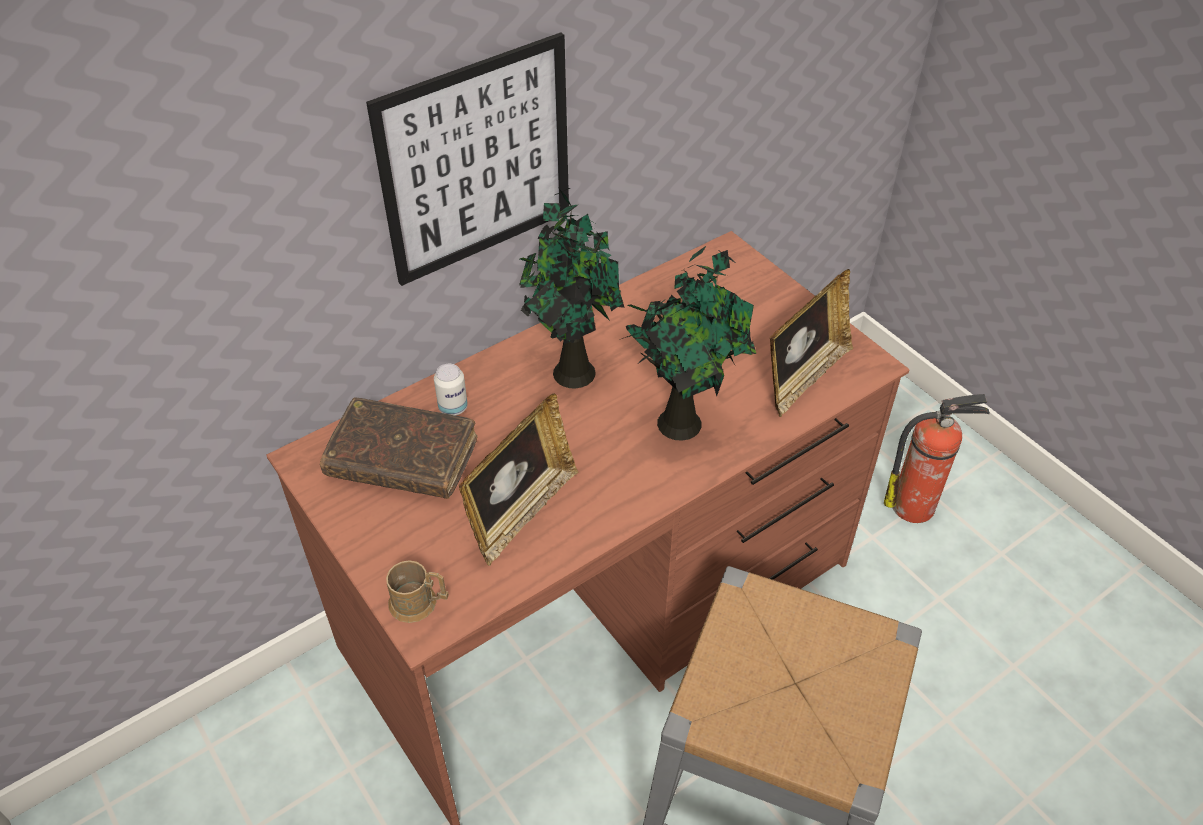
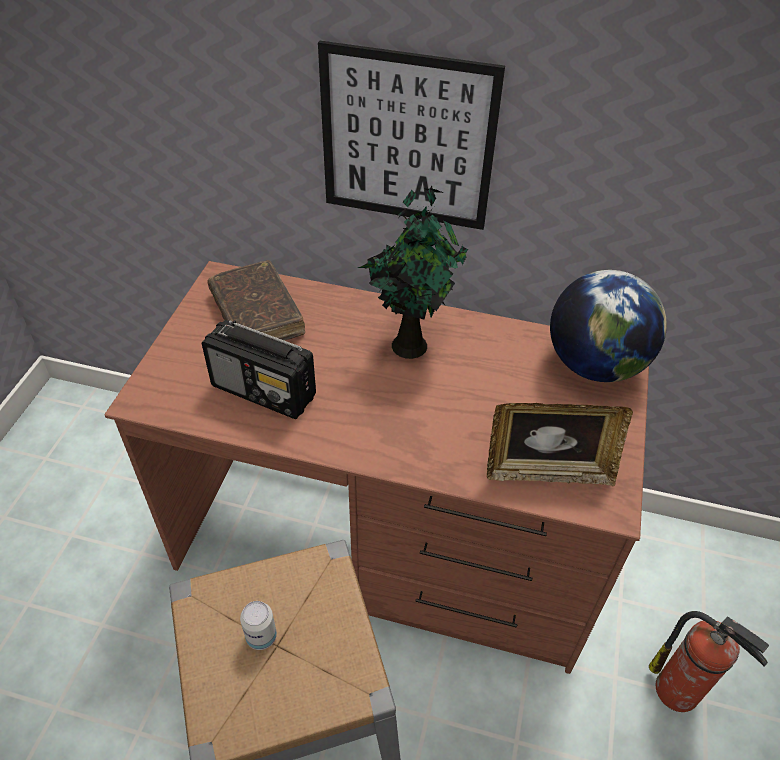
camera: 50 degrees right, 0 degrees up
(419, 603) = (153, 389): brown mug -> none
(453, 407) = (319, 310): can -> can (261, 636)
(521, 512) = (264, 391): picture frame -> radio
(682, 421) = (426, 426): potted plant -> none
(720, 275) = (595, 364): none -> globe

